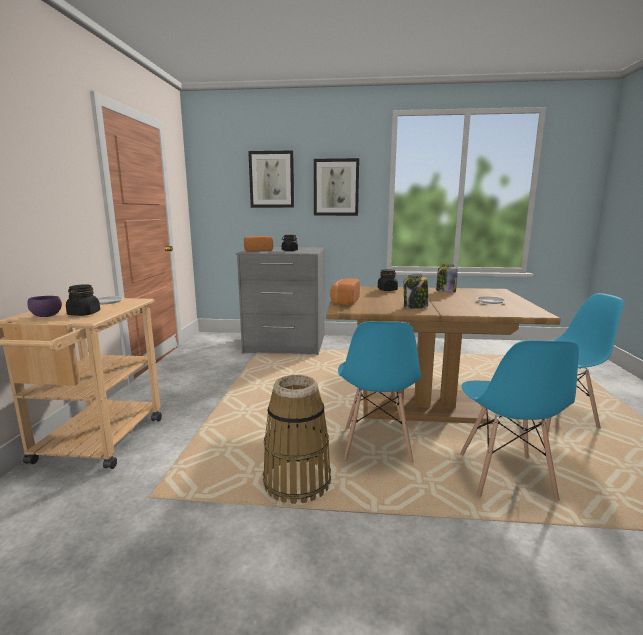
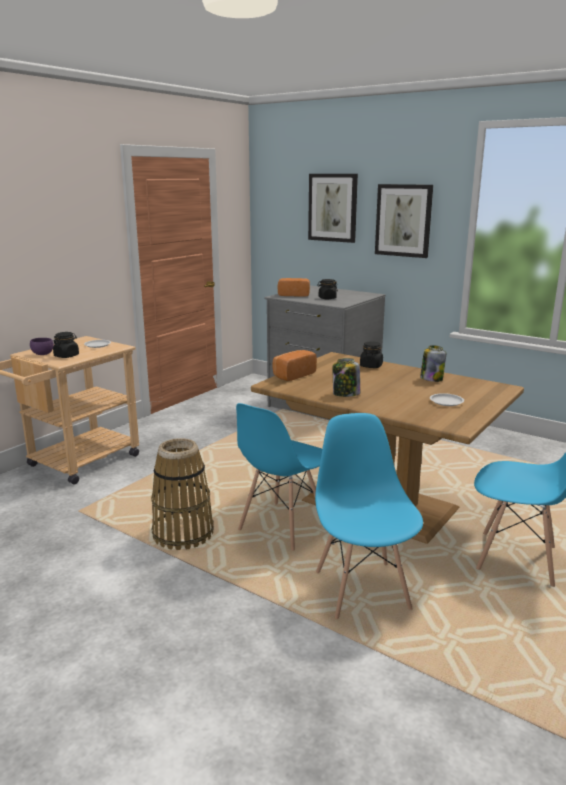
camera: 30 degrees right, 5 degrees up
(504, 476) = (362, 589): blue chair -> blue chair turned 135 degrees clockwise

